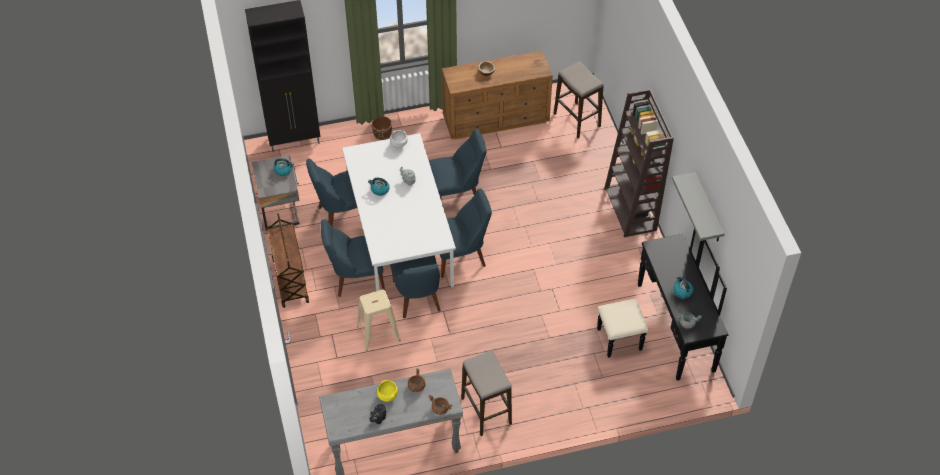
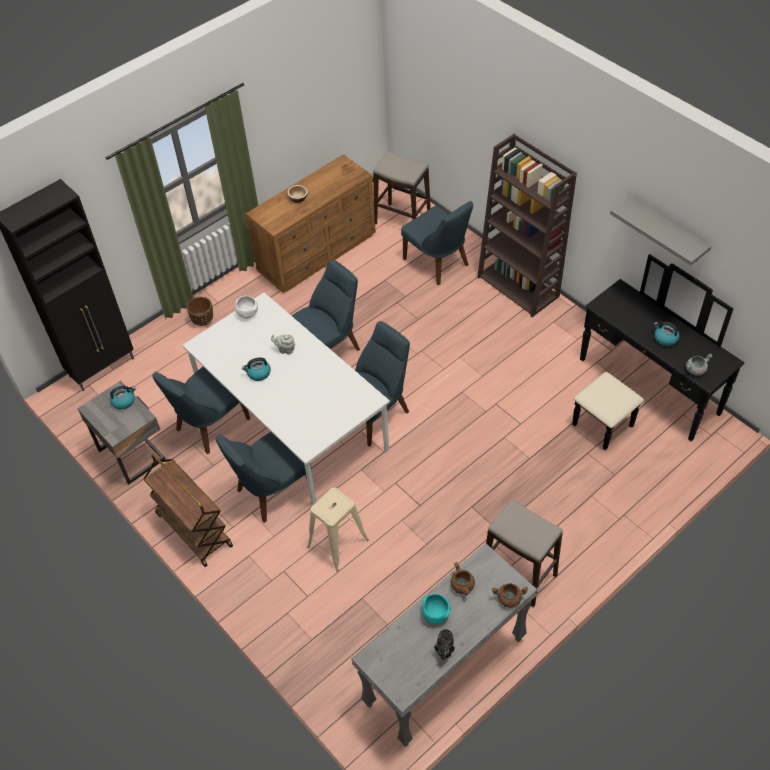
camera: 25 degrees left, 0 degrees up
(387, 395) = (435, 614): yellow bowl -> turquoise bowl
(417, 298) = (357, 481): blue chair -> blue chair (438, 263)

